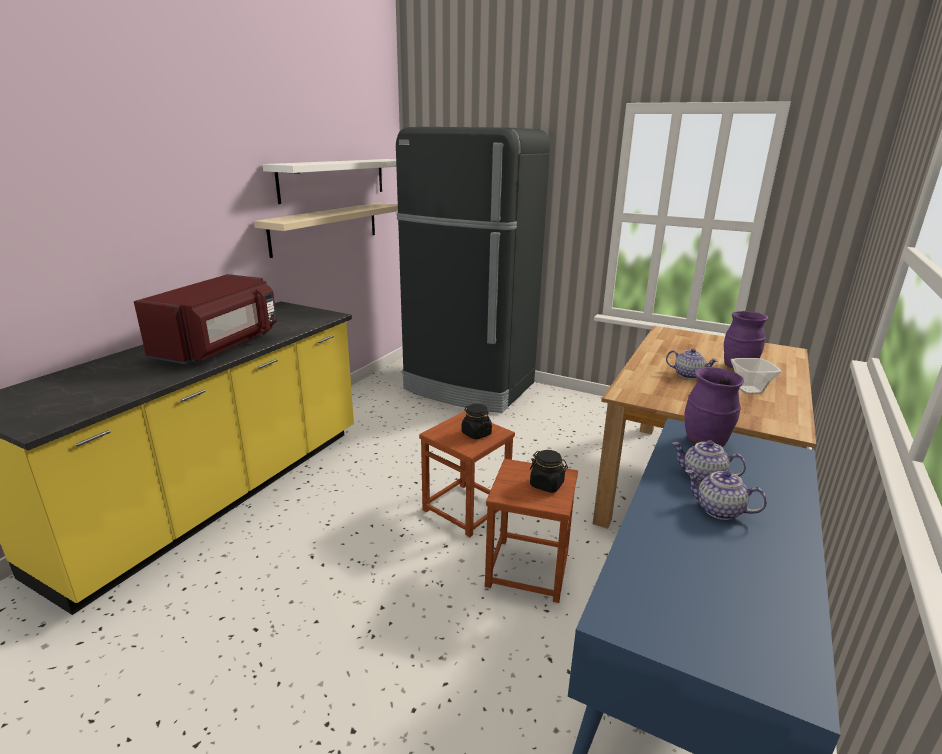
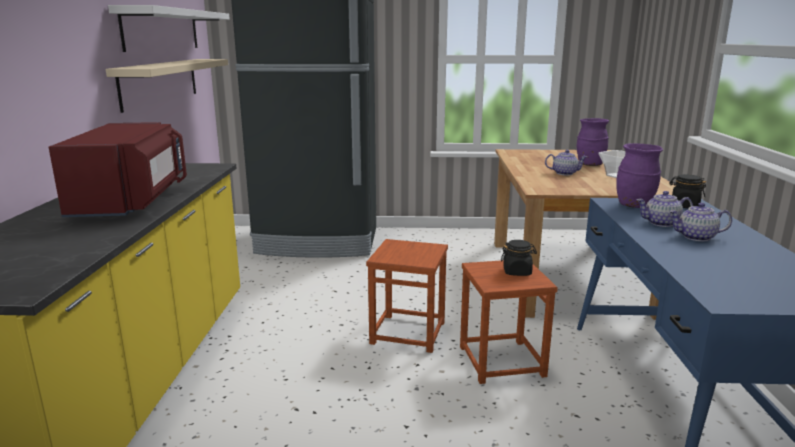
camera: 25 degrees left, 5 degrees down
(476, 433) = (417, 251): black jar -> black jar (684, 206)

